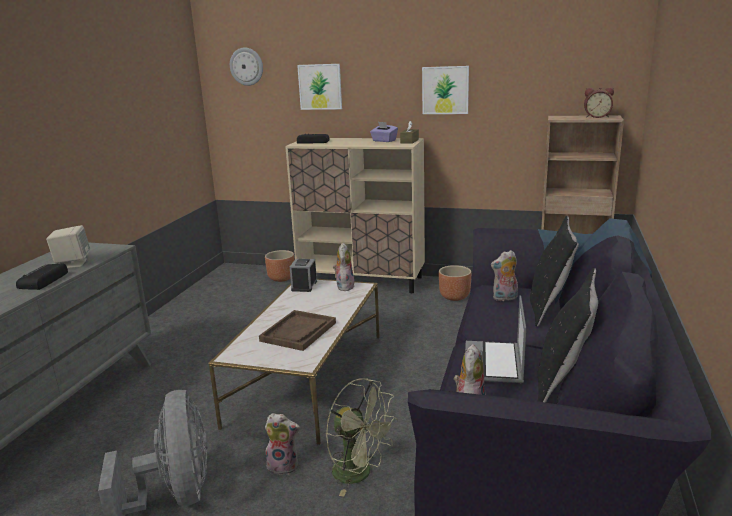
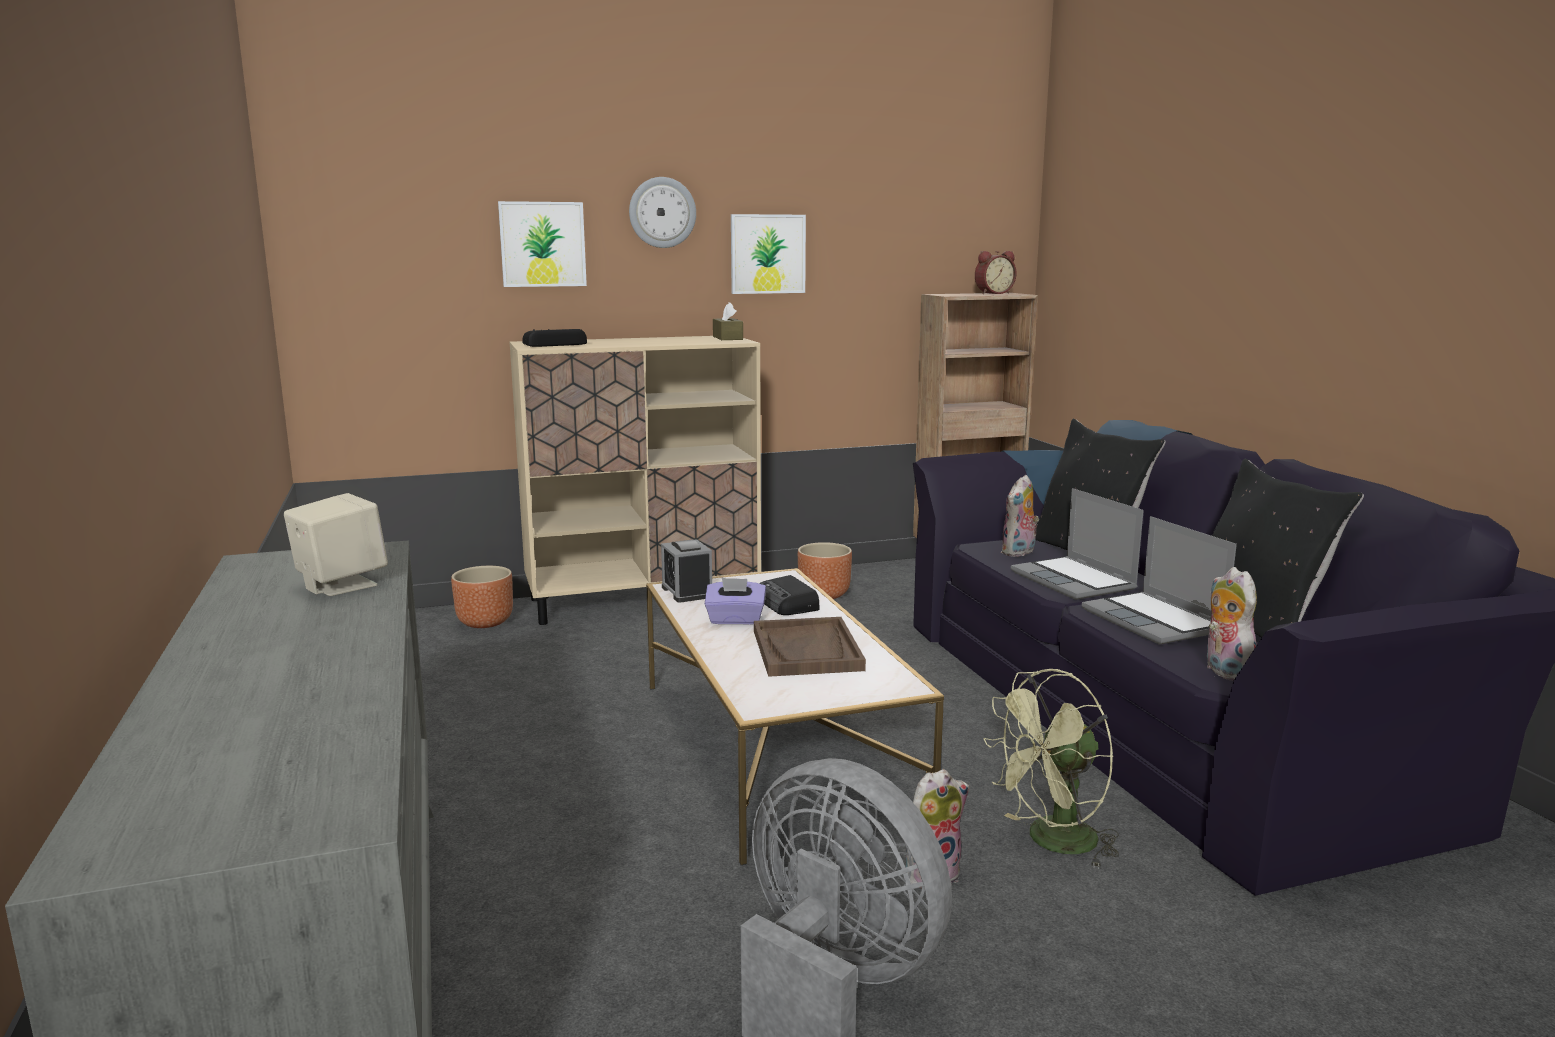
camera: 35 degrees left, 5 degrees down
(42, 281) = (348, 619): radio -> radio (787, 603)
(246, 66) = (382, 200): wall clock -> wall clock (662, 212)
(344, 286) = (756, 581): plush toy -> none
(360, 474) = (1052, 843): green fan -> green fan turned 150 degrees clockwise
(384, 141) = (681, 339): purple tissue box -> purple tissue box (735, 620)
(499, 325) = (1075, 581): none -> laptop

